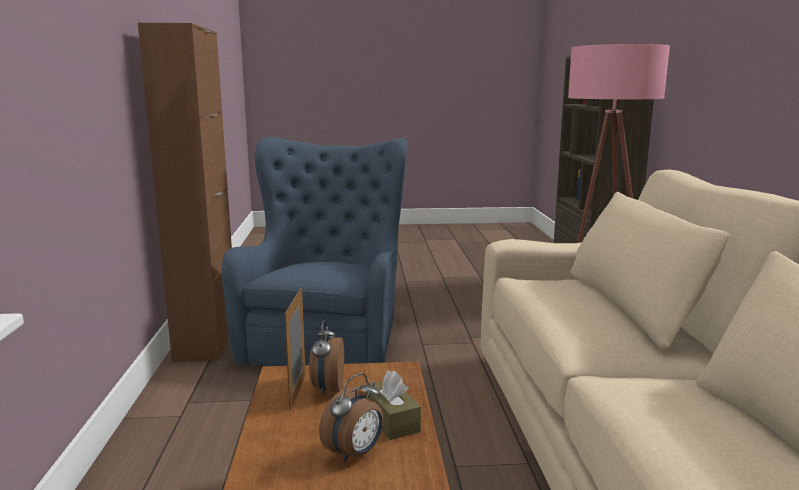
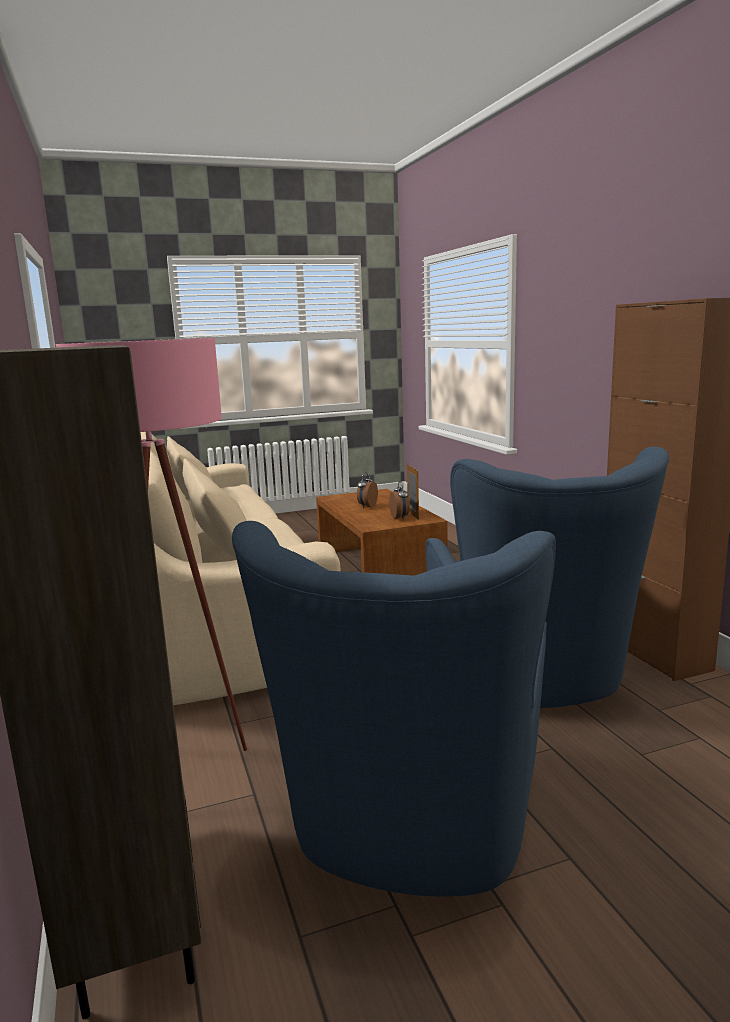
camera: 165 degrees right, 0 degrees up
(391, 420) = (359, 514): brown tissue box -> none
(465, 294) = (412, 824): none -> blue armchair

